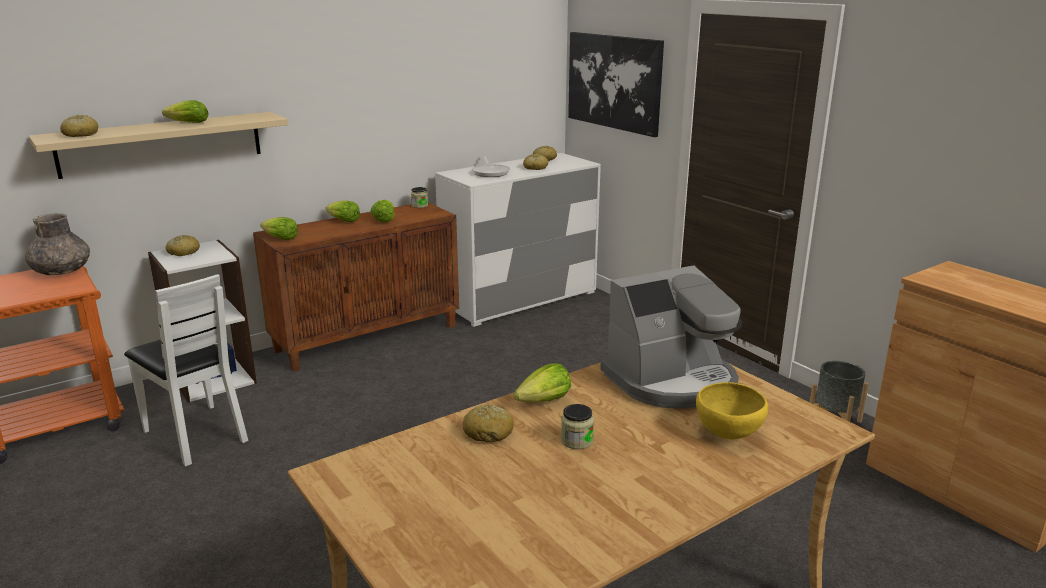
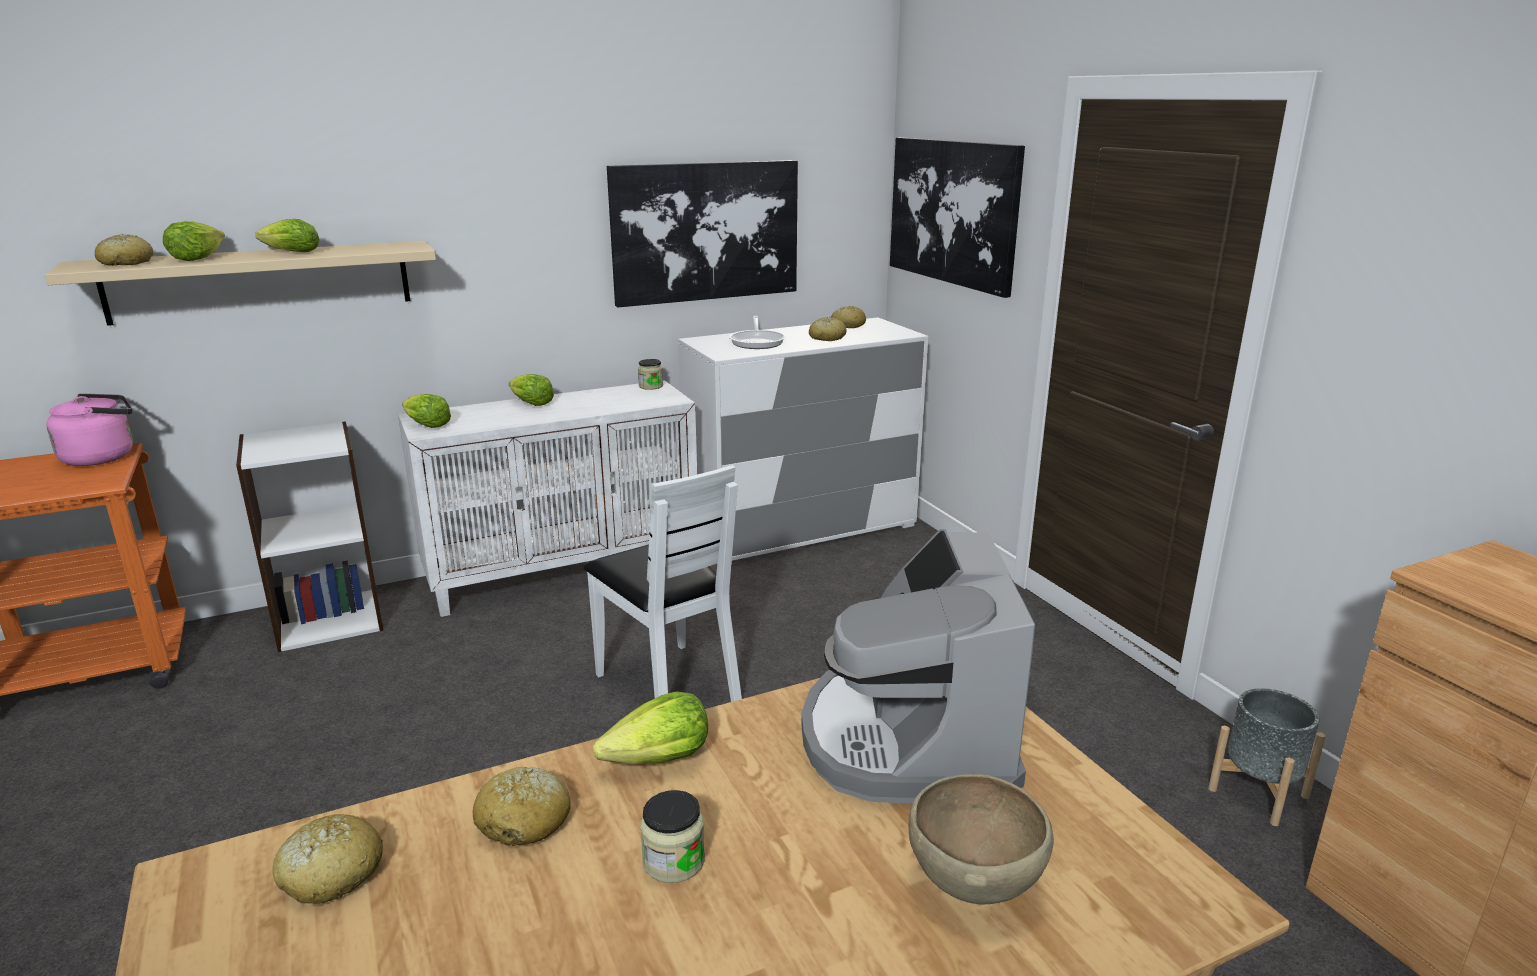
camera: 10 degrees right, 0 degrees up
(62, 271) = (103, 457): grey vase -> pink kettle
(183, 252) = (284, 438): bread -> bread (330, 874)
(196, 434) = (263, 706): white chair -> white chair (669, 687)
(368, 337) = (565, 572): brown cabinet -> white cabinet
(384, 219) = (588, 404): lettuce -> lettuce (197, 258)
(450, 99) = (705, 232): none -> picture
(672, 381) = (909, 739): coffee machine -> coffee machine turned 105 degrees clockwise
(728, 434) = (974, 884): yellow bowl -> brown bowl

